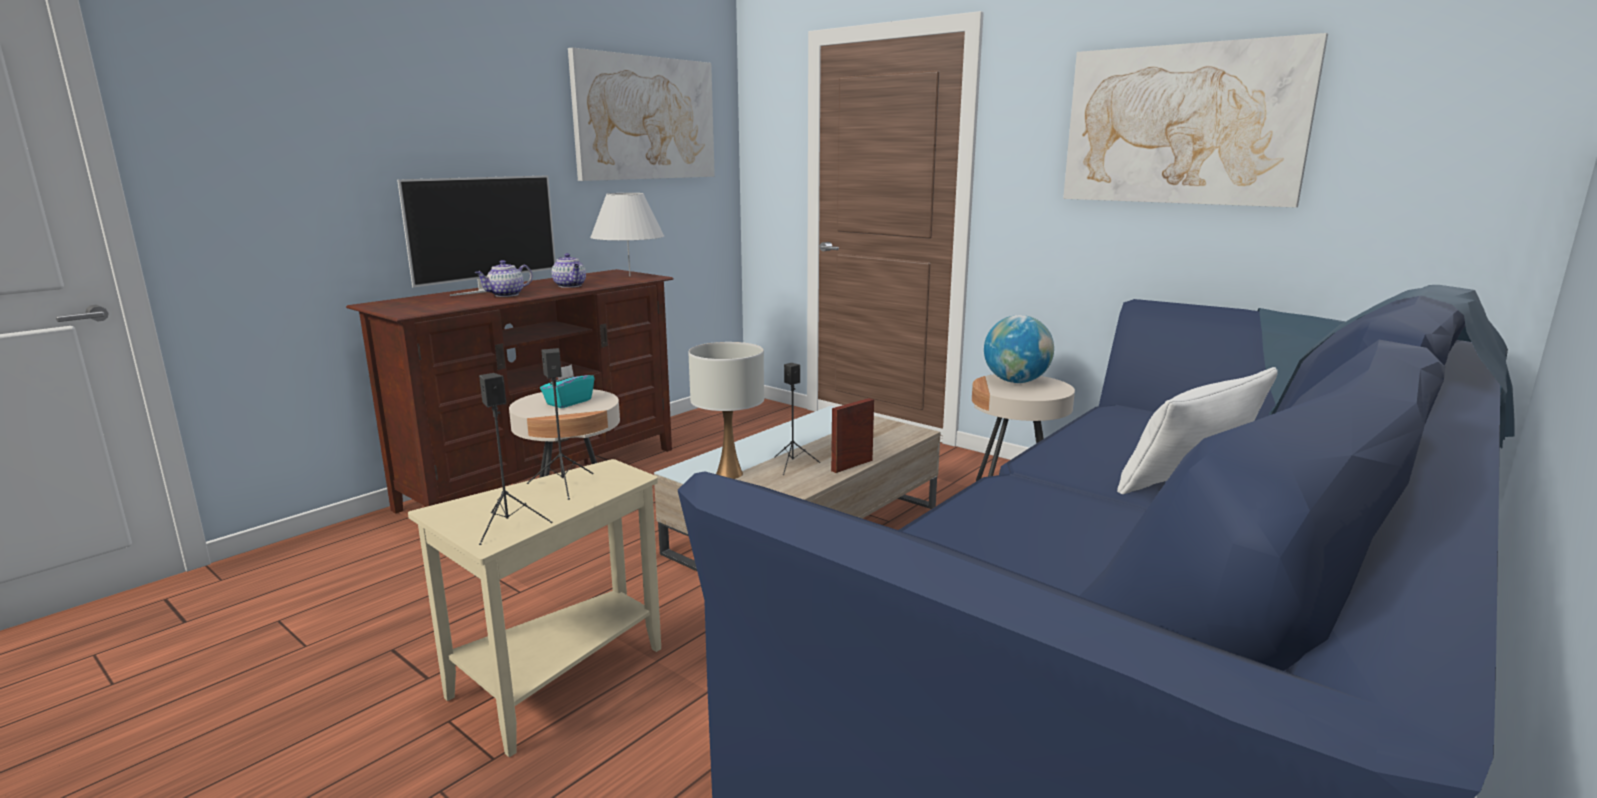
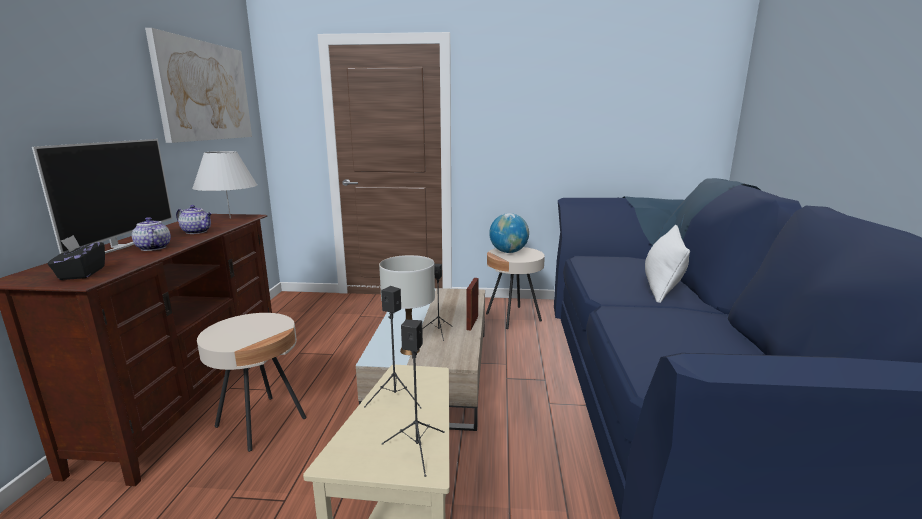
camera: 35 degrees left, 0 degrees up
(417, 307) = (82, 273): none -> black tissue box
(505, 295) = (153, 248): teapot -> teapot turned 135 degrees clockwise
(568, 402) = (250, 329): turquoise tissue box -> none
(1182, 125) = (572, 104): picture -> none

